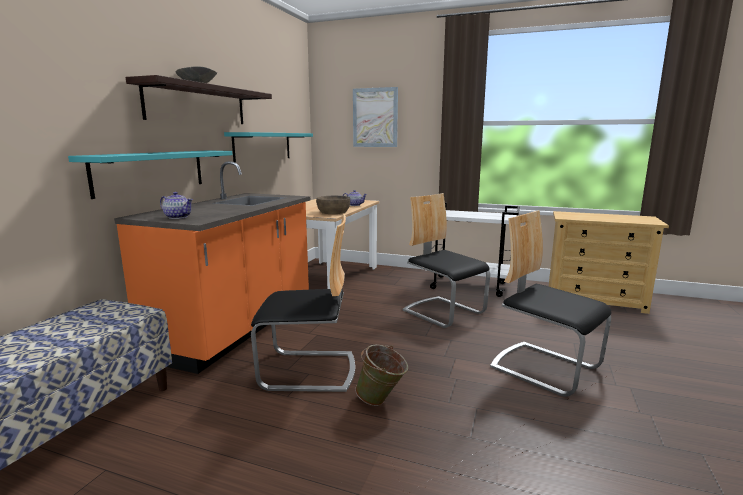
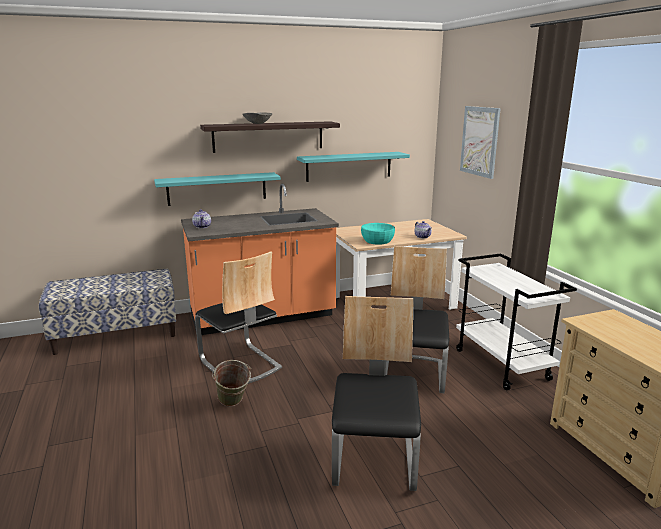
camera: 50 degrees right, 5 degrees up
(333, 212) = (377, 241): brown bowl -> turquoise bowl

